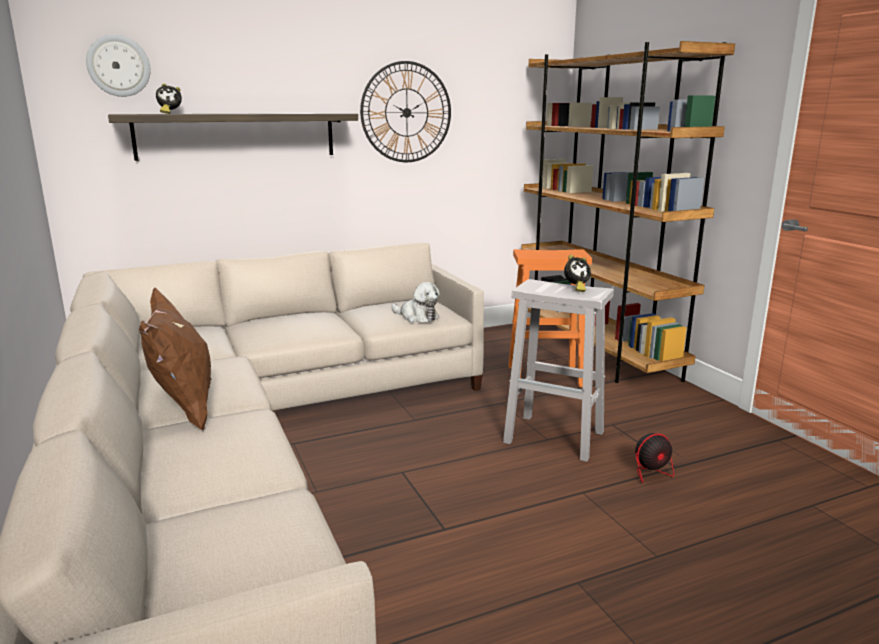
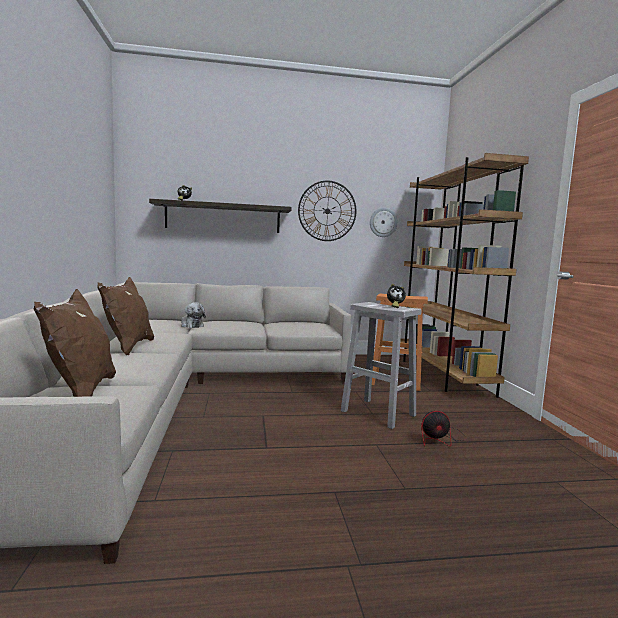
camera: 15 degrees right, 10 degrees down
(118, 66) = (163, 176): wall clock -> wall clock (383, 222)
(219, 534) = (81, 393): none -> brown pillow
(417, 317) = (306, 328): plush toy -> plush toy (191, 325)

